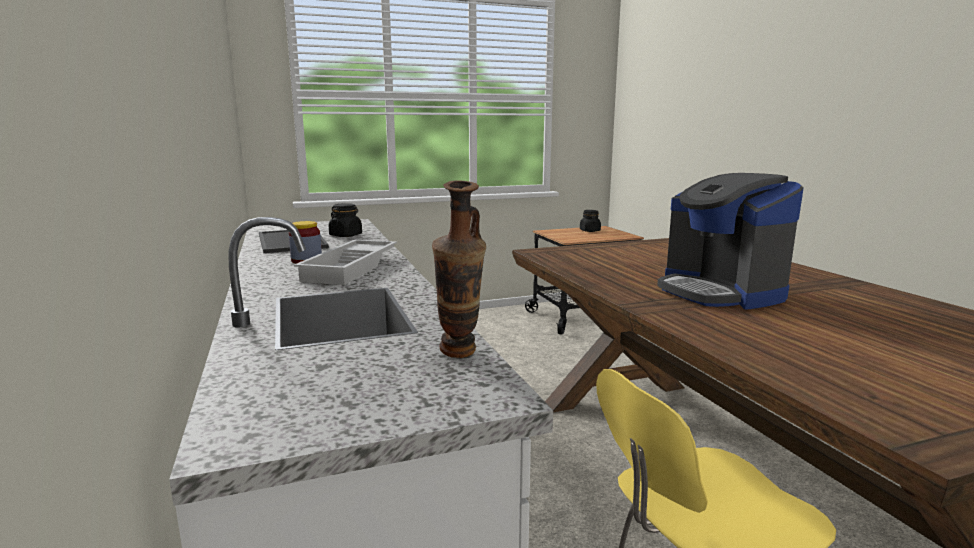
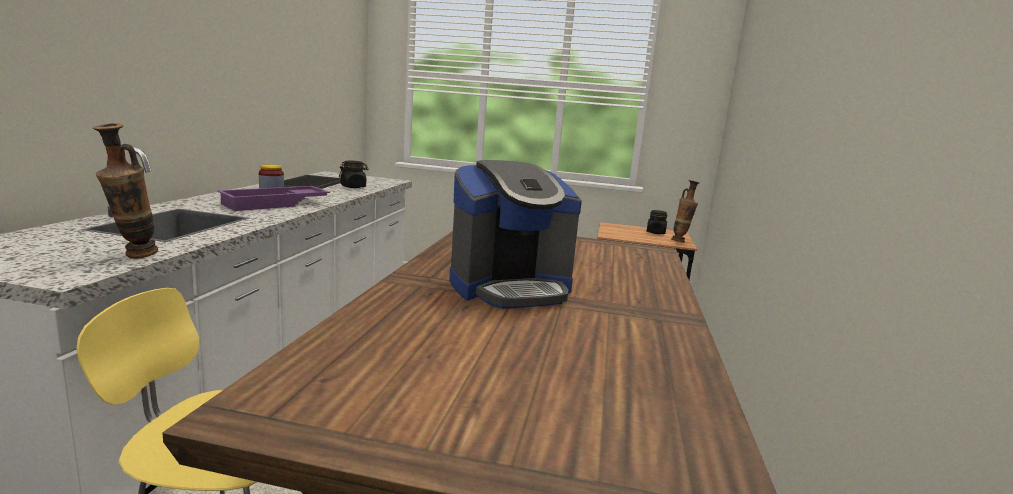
camera: 30 degrees right, 0 degrees up
(352, 268) = (275, 204): white tray -> purple tray
(622, 234) = (680, 241): none -> vase
(720, 292) = (510, 288): coffee machine -> coffee machine turned 120 degrees counterclockwise

